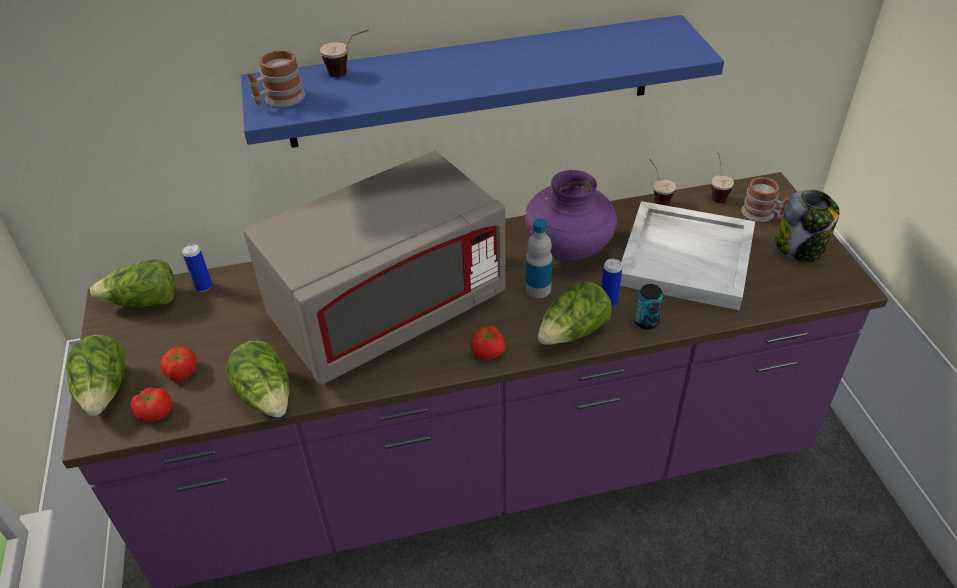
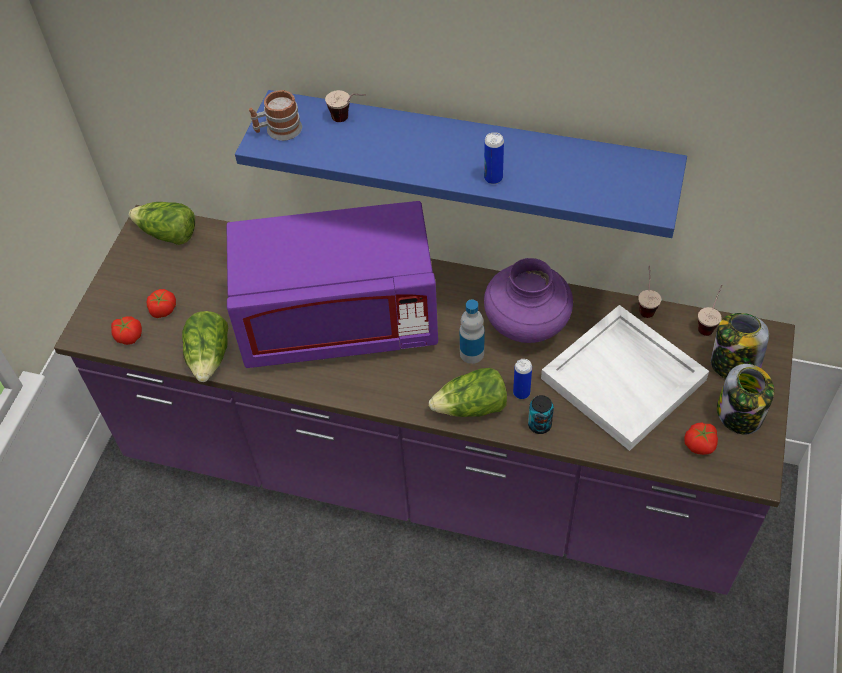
camera: 30 degrees right, 10 degrees up
(105, 390) = (106, 302): lettuce -> none
(203, 286) = (217, 238): can -> can (493, 178)
(388, 311) = (340, 322): grey microwave -> purple microwave
(488, 351) = (393, 393): tomato -> tomato (700, 444)
(762, 215) = (733, 365): mug -> jar

